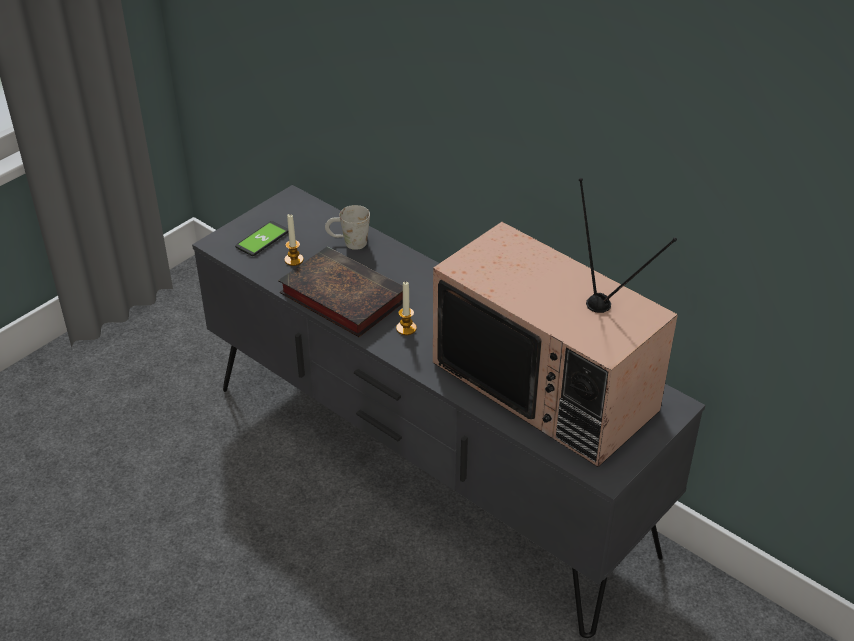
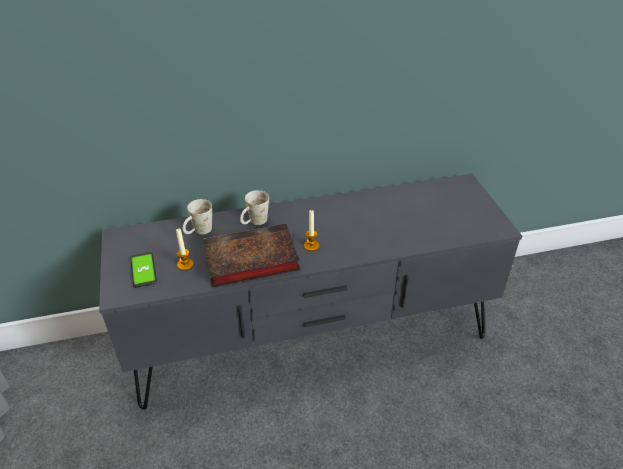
camera: 55 degrees left, 0 degrees up
(401, 271) = (254, 223): none -> white mug
(549, 386) = (415, 215): television -> none

